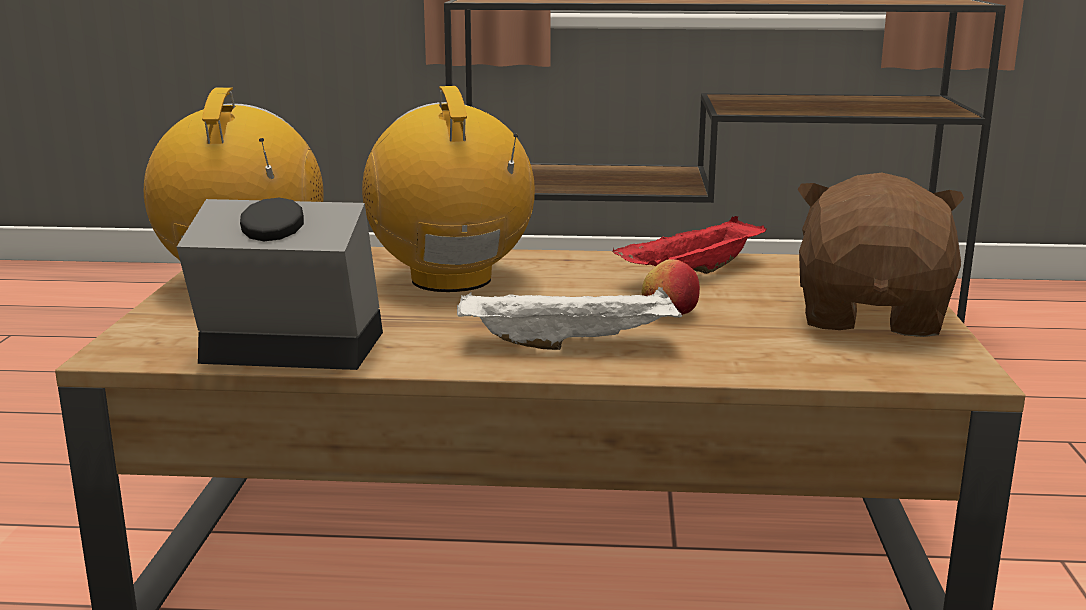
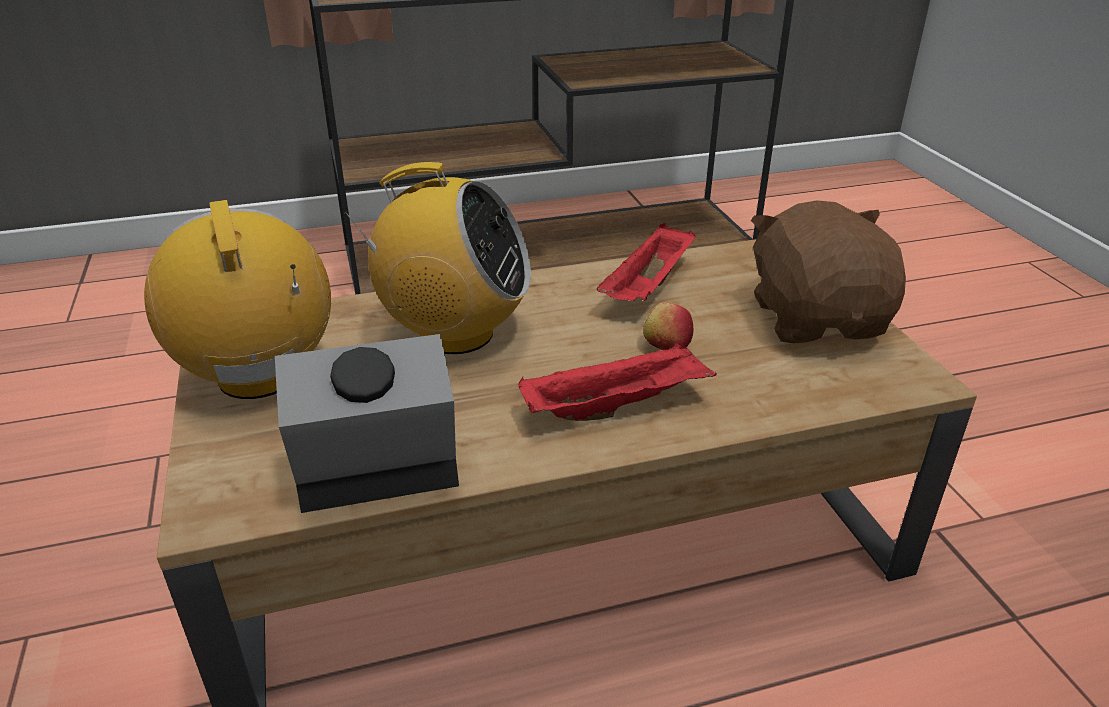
camera: 20 degrees left, 15 degrees up
(452, 280) = (454, 334): radio -> radio turned 135 degrees clockwise
(571, 343) = (617, 405): white tray -> red tray

